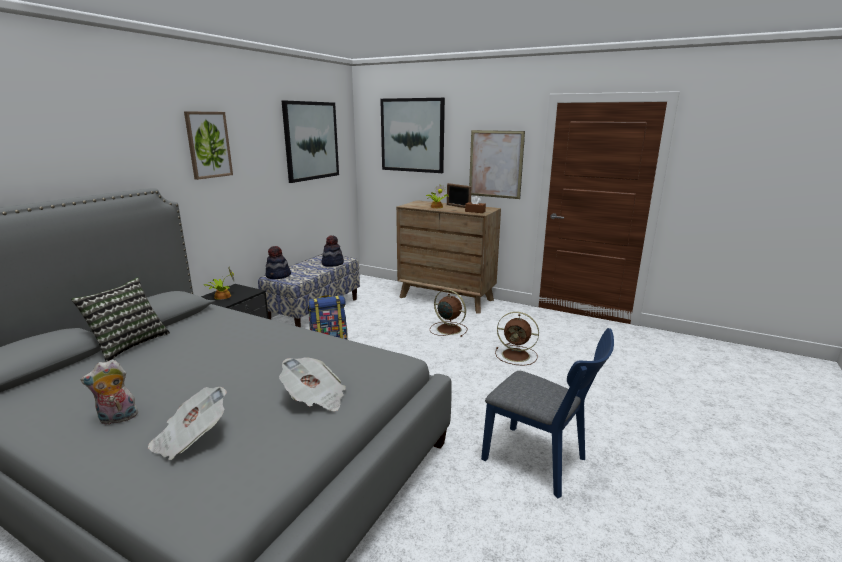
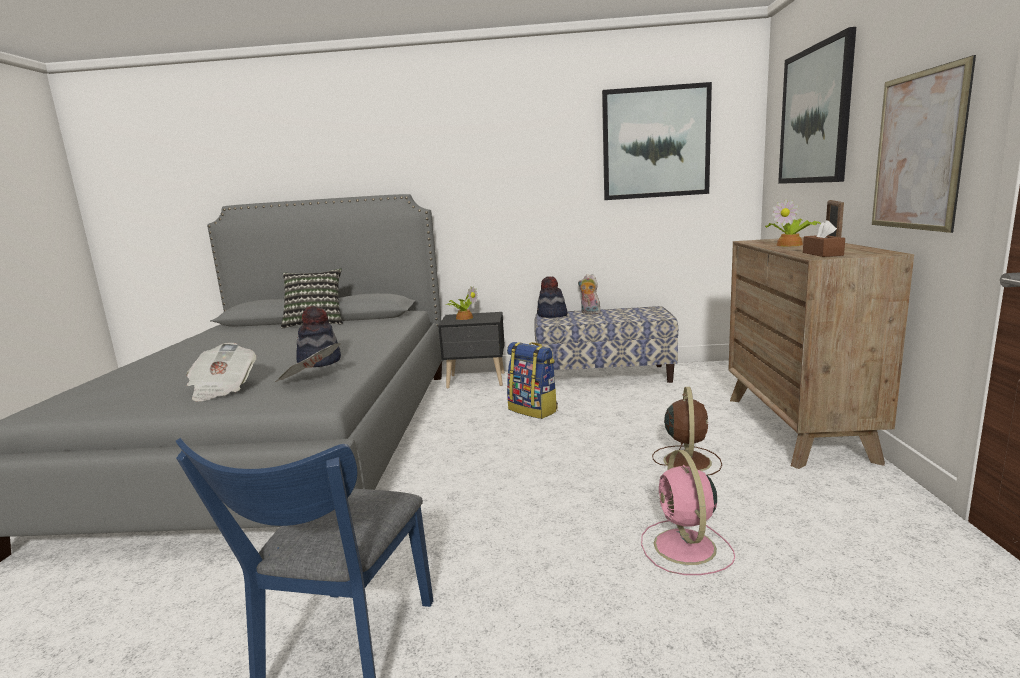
camera: 65 degrees right, 5 degrees down
(117, 419) = (190, 354): plush toy -> plush toy (589, 313)
(191, 438) = (153, 375): newspaper -> newspaper (310, 379)
(208, 145) = (484, 151): picture -> none
(332, 263) = (632, 317): hat -> hat (319, 361)
(517, 355) = (685, 548): brown fan -> pink fan

